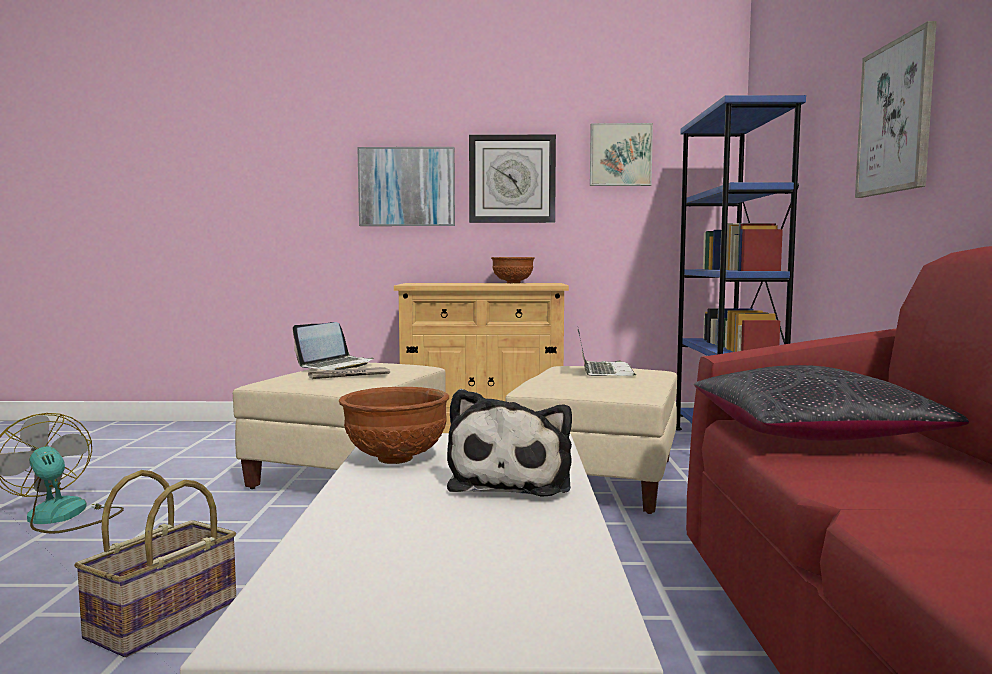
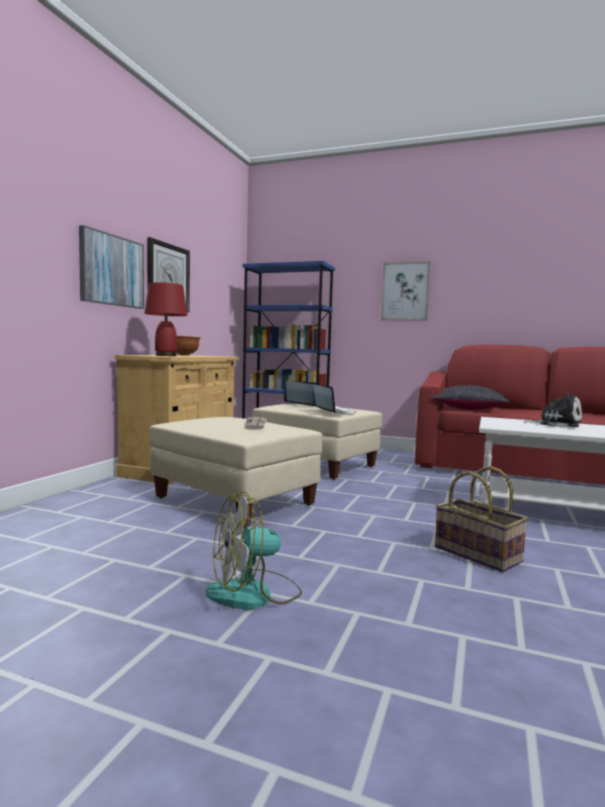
camera: 70 degrees left, 0 degrees up
(336, 365) = (200, 423): laptop -> laptop (333, 411)
(394, 459) = (529, 428): brown bowl -> none
(435, 284) = (166, 355): none -> red table lamp
(620, 155) = (210, 272): picture -> none

